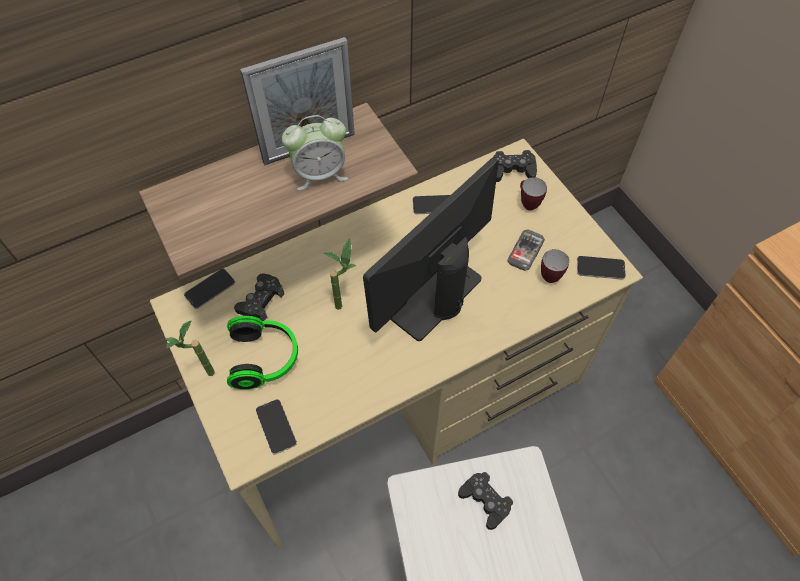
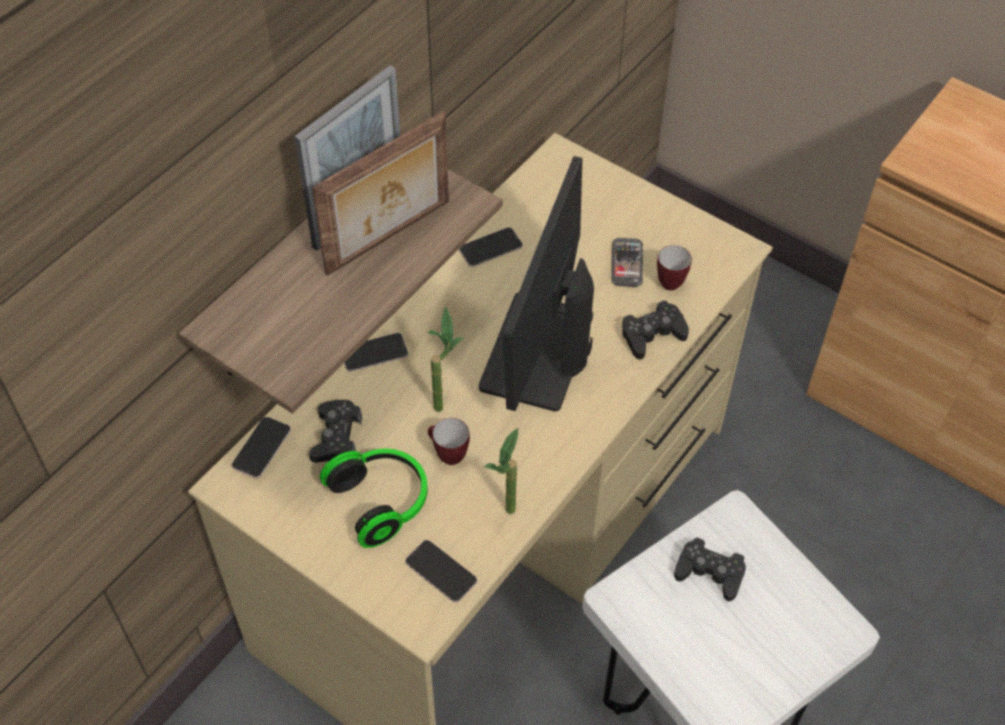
camera: 25 degrees left, 5 degrees down
(204, 378) = (318, 553): potted plant -> potted plant (506, 518)
(319, 174) = (390, 238): alarm clock -> picture frame
(512, 170) = (562, 175): black game controller -> black game controller (652, 334)
(527, 203) = (600, 208): mug -> mug (447, 455)
(600, 268) = (721, 253): phone -> phone (374, 353)

